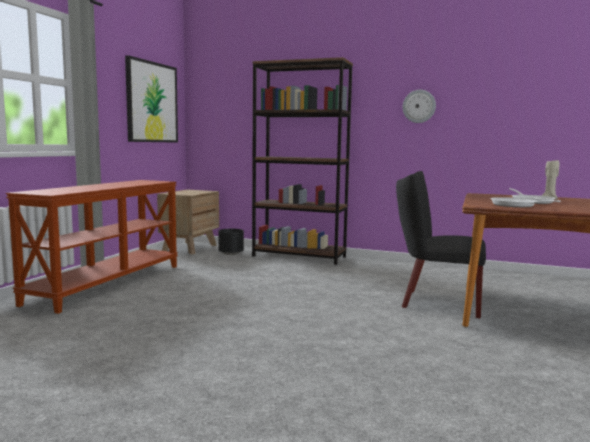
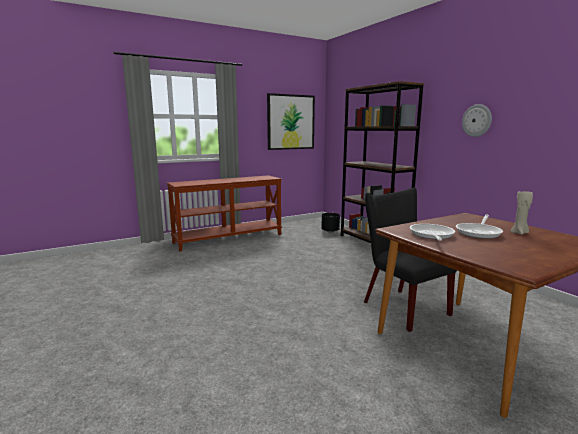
camera: 40 degrees right, 5 degrees up
(190, 248) = (314, 222): brown nightstand -> none

